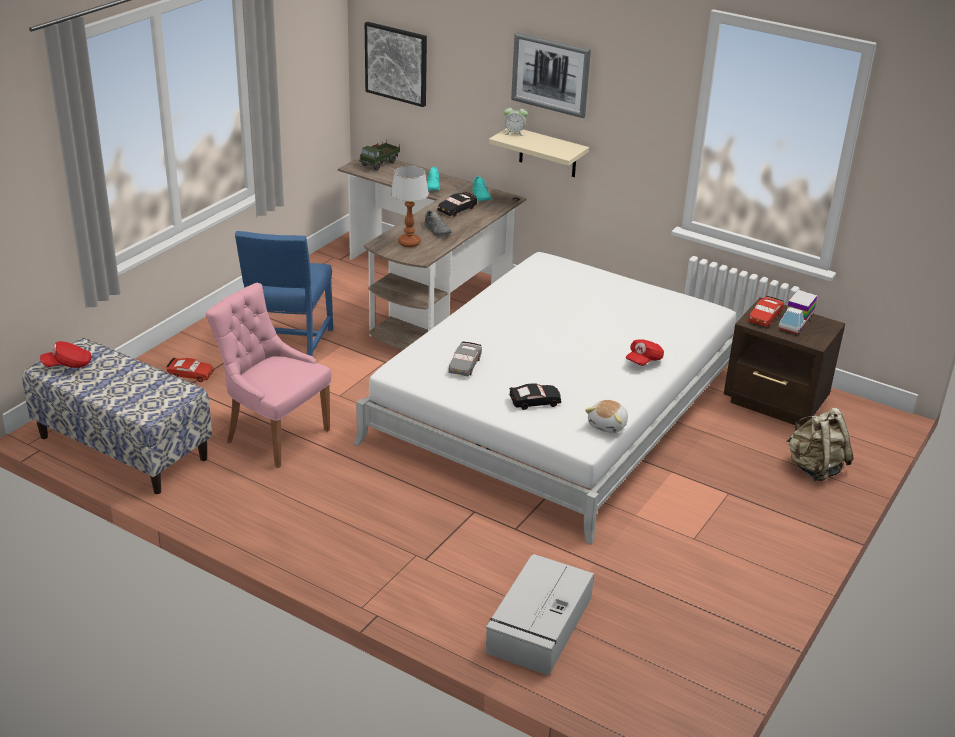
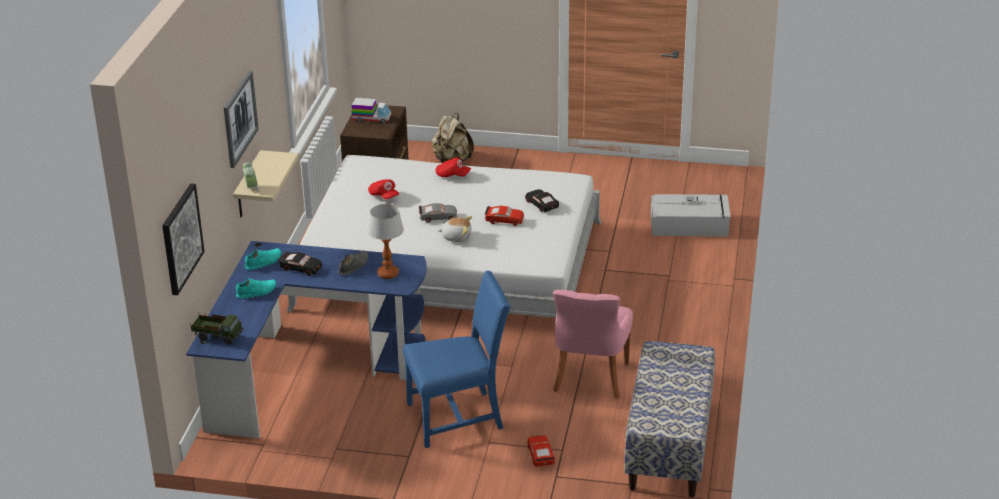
camera: 110 degrees left, 0 degrees up
(68, 365) = (673, 420): red cap -> red cap (383, 196)
(429, 294) = (306, 369): brown desk -> blue desk
(464, 365) = (518, 240): grey toy car -> grey toy car (438, 217)
(608, 425) = (546, 175): plush toy -> plush toy (456, 237)
(764, 317) = (371, 130): red toy car -> red toy car (504, 220)

